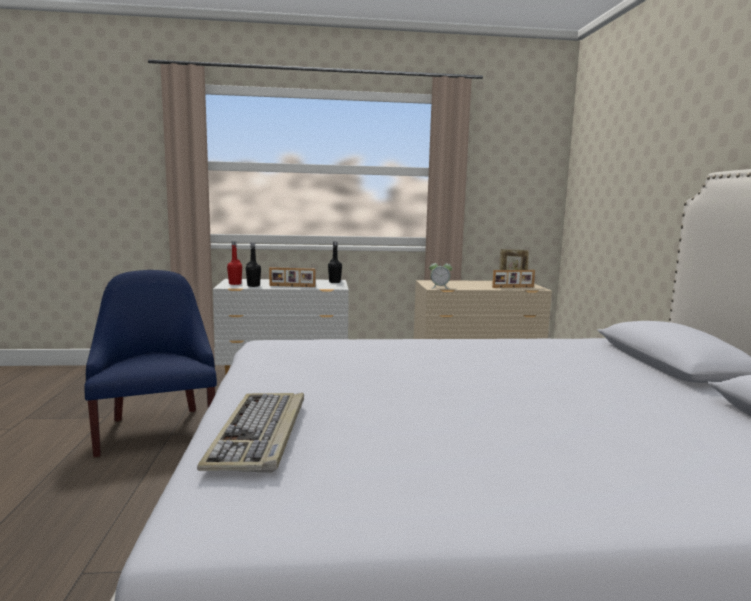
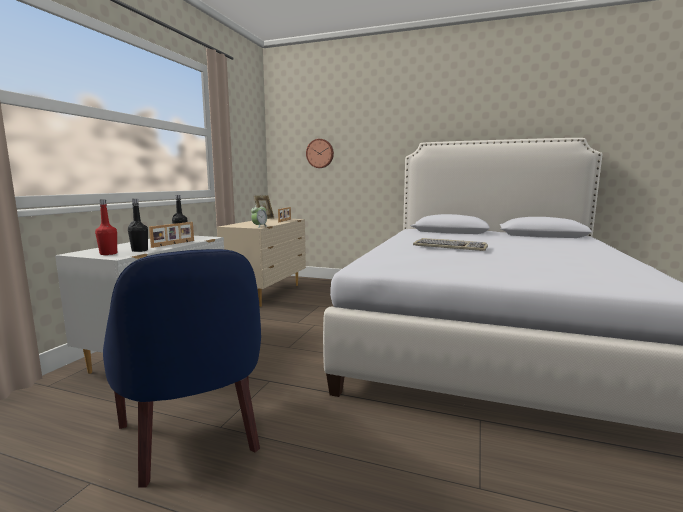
camera: 65 degrees left, 0 degrees up
(156, 429) = (195, 436): blue armchair -> blue armchair turned 120 degrees counterclockwise
(260, 434) = (567, 278): keyboard -> keyboard (450, 247)
(609, 192) = (320, 153): none -> wall clock

